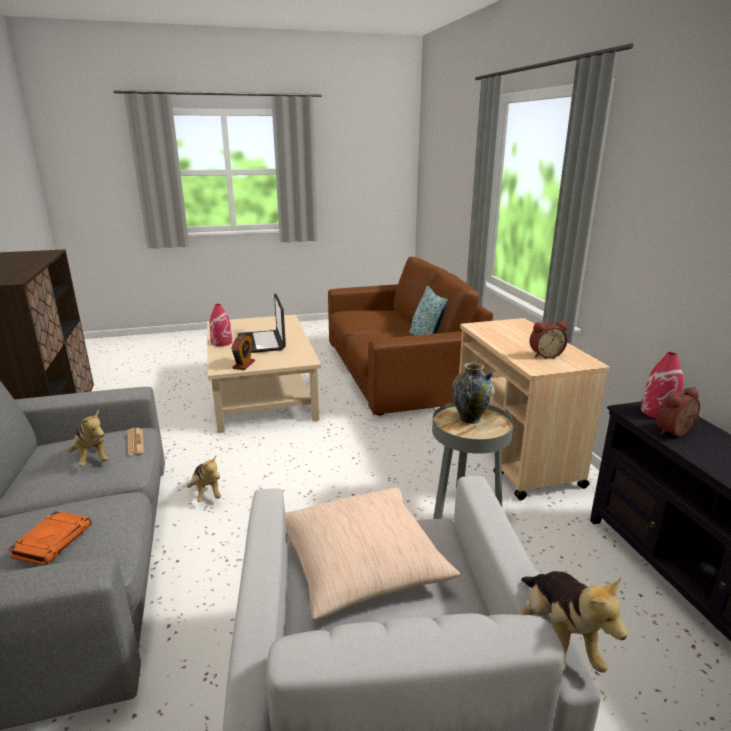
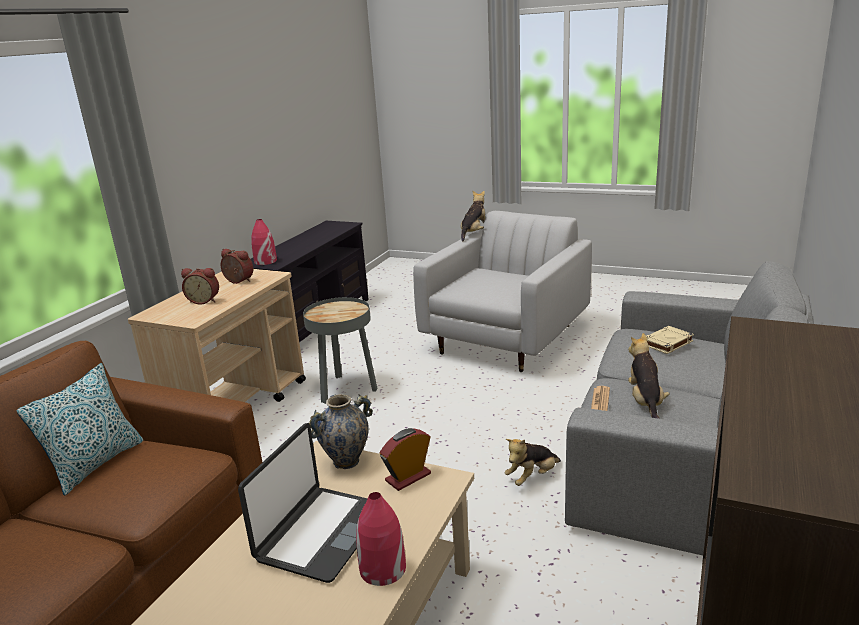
camera: 140 degrees left, 0 degrees up
(53, 541) = (667, 343): orange book -> beige book
(206, 493) = (532, 477): plush toy -> plush toy turned 135 degrees counterclockwise
(361, 563) = (499, 287): beige pillow -> none
(470, 418) = (331, 315): vase -> vase (346, 461)
(676, 433) = (289, 254): alarm clock -> alarm clock (204, 301)

